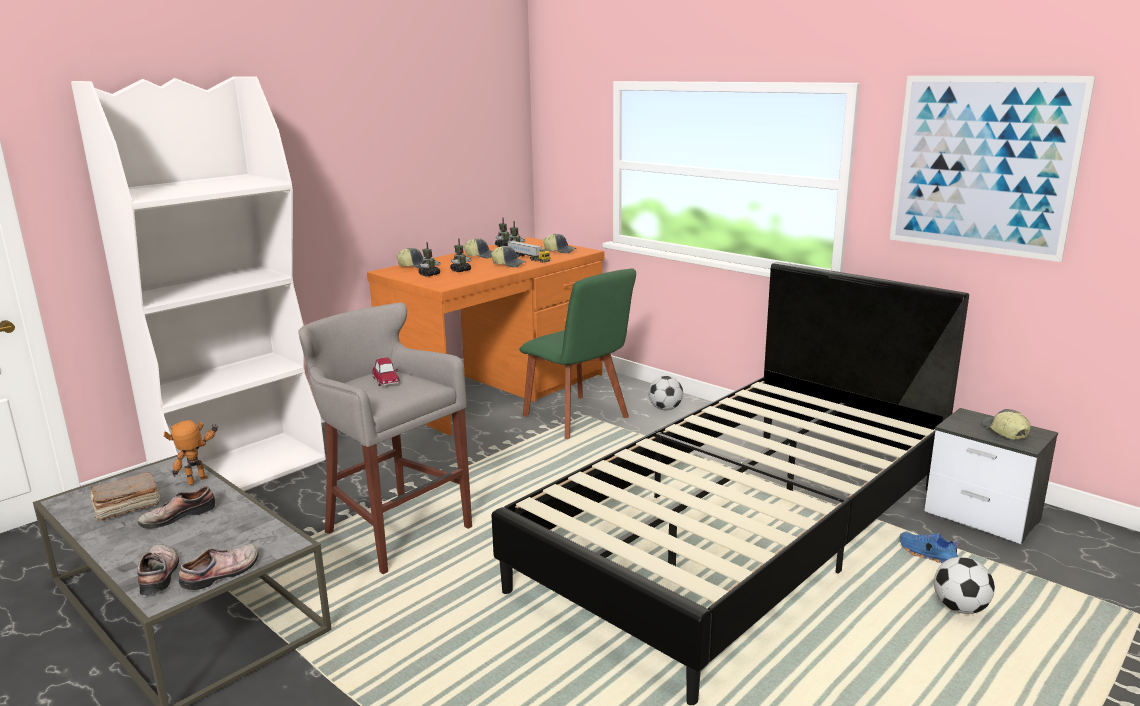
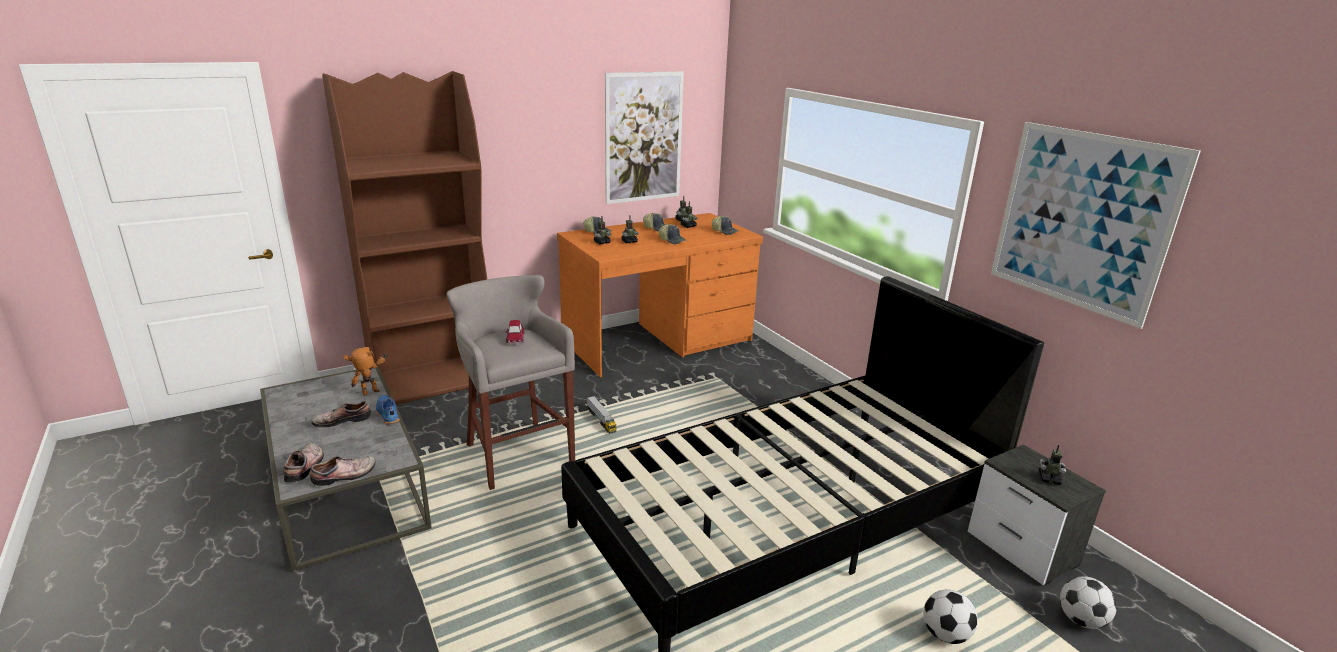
camera: 15 degrees right, 5 degrees up
(126, 507) = (314, 405): brown book -> none
(241, 471) = (434, 380): white bookcase -> brown bookcase
(452, 153) = (643, 138): none -> picture
(529, 258) = (693, 236): toy truck -> toy truck (601, 420)
(578, 418) = (710, 379): green chair -> none
(665, 409) = (788, 383): football -> football (1081, 620)
(927, 554) = (945, 575): blue shoe -> blue shoe (387, 414)
(1003, 432) = (1049, 479): cap -> toy robot

